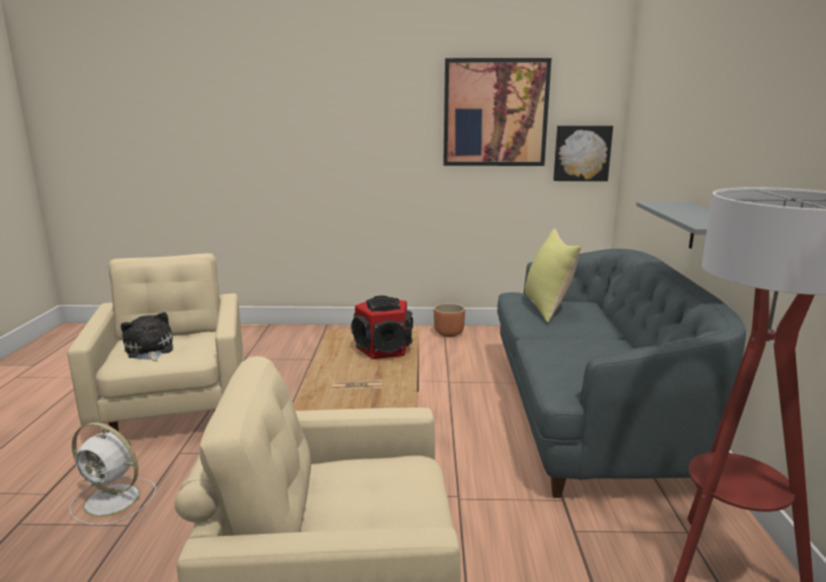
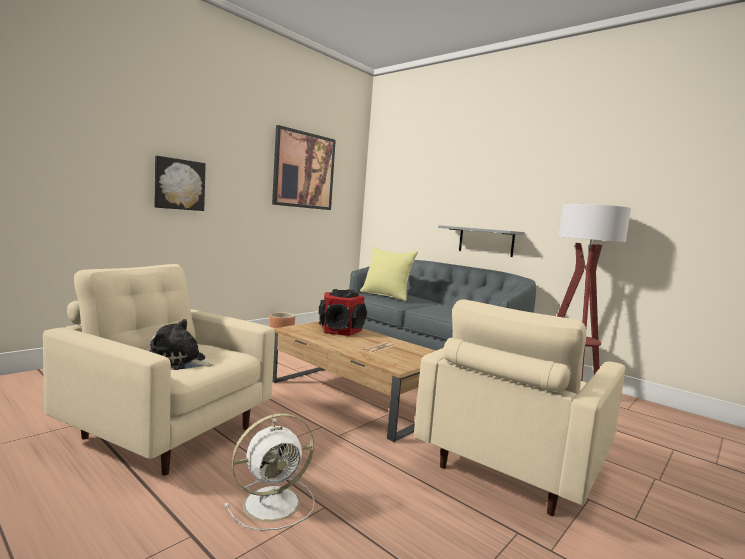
camera: 50 degrees left, 10 degrees down
(581, 153) = (347, 203): picture -> picture (179, 184)

